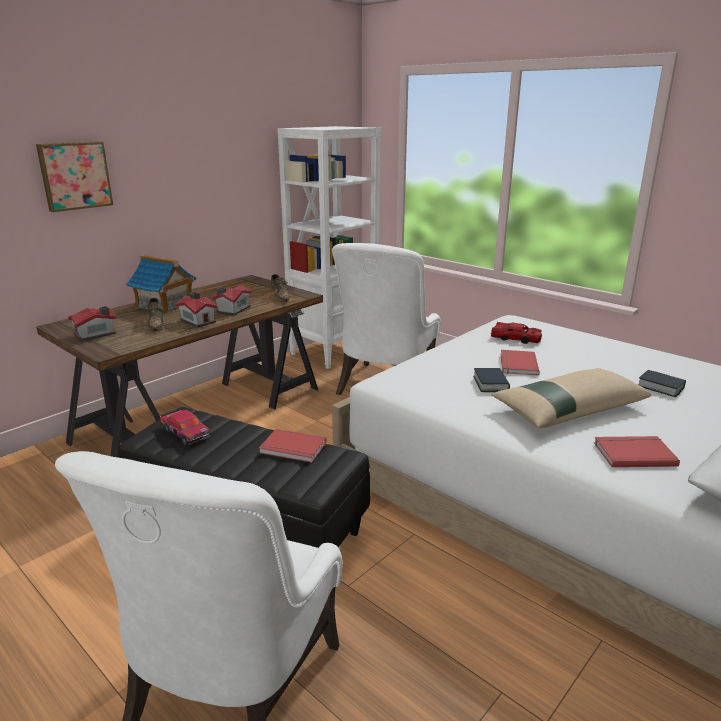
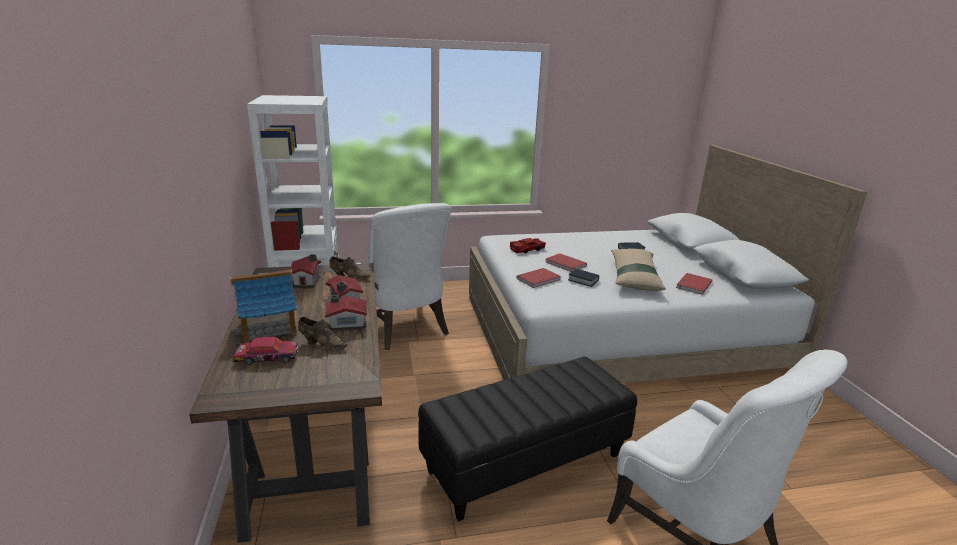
camera: 55 degrees left, 0 degrees up
(74, 175) = (174, 197): picture -> none
(96, 334) = (293, 380): toy house -> toy house (308, 281)
(185, 432) = (479, 414): toy car -> toy car (267, 357)
(292, 449) = (556, 378): red book -> red book (539, 279)

